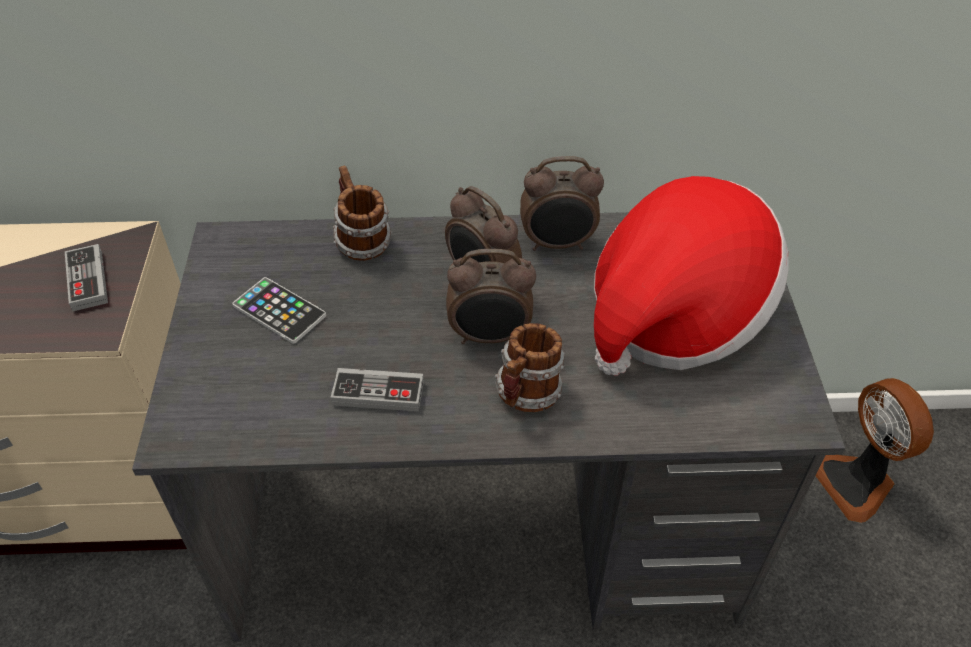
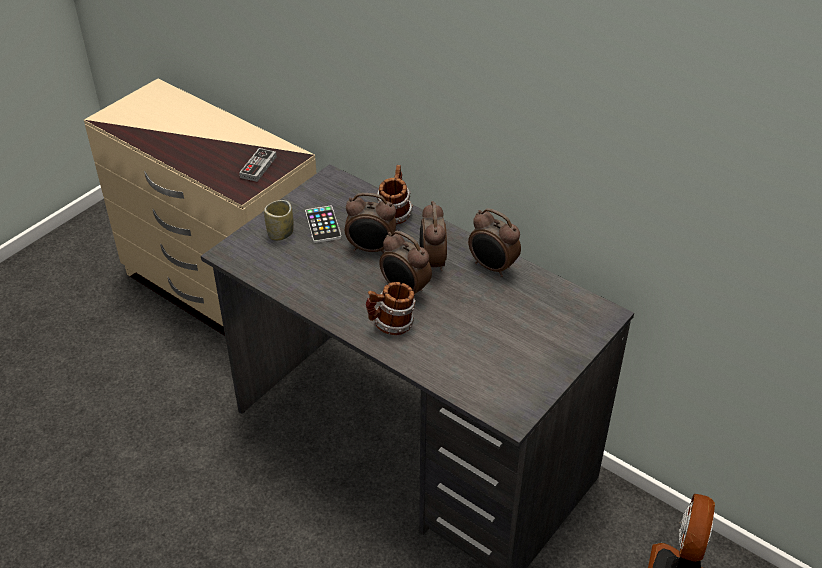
camera: 40 degrees right, 5 degrees down
(229, 359) = (280, 233): none -> cup
(378, 393) = (327, 284): game controller -> none
(384, 307) = (371, 249): none -> alarm clock
(674, 315) = (510, 334): hat -> none

